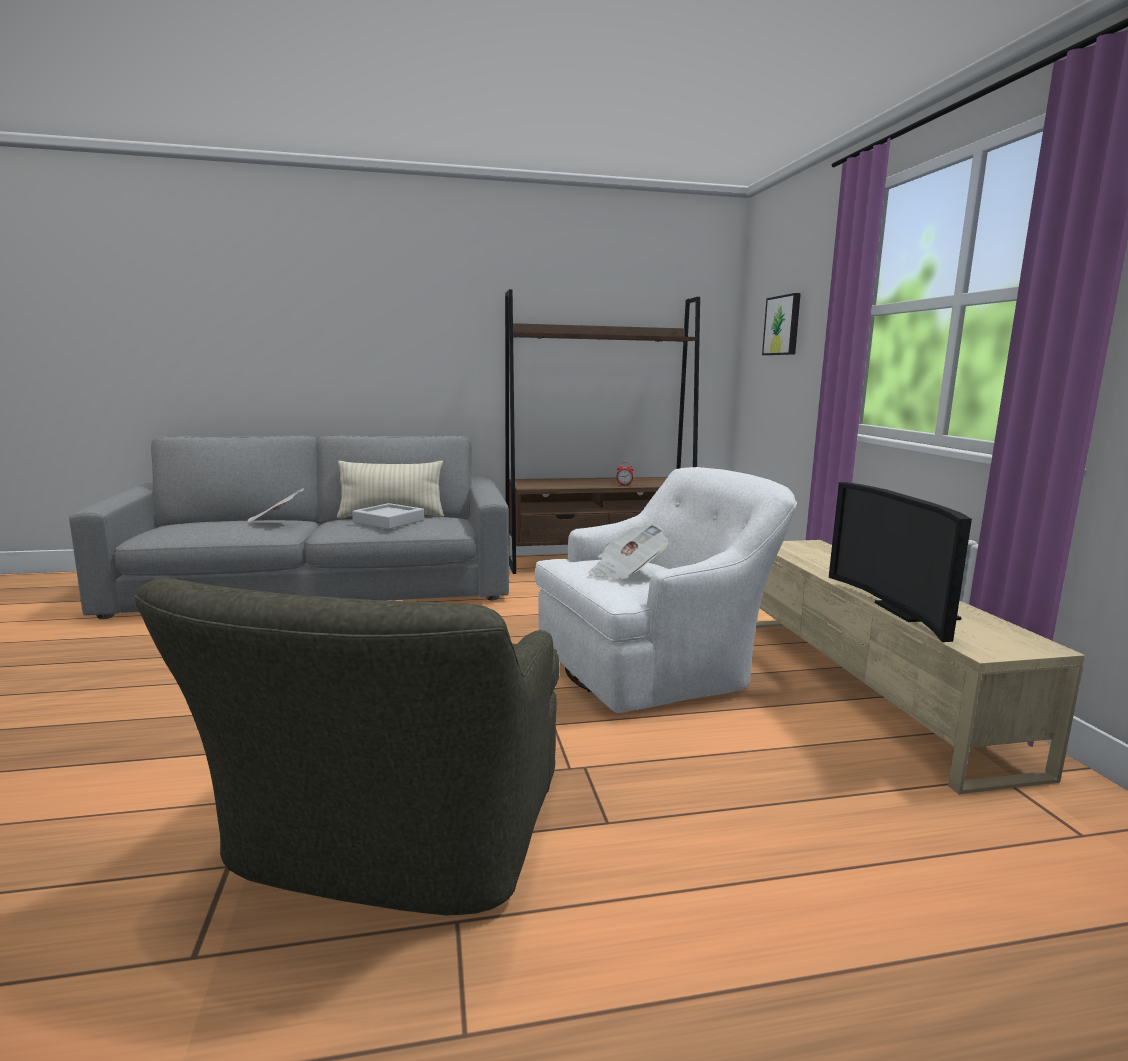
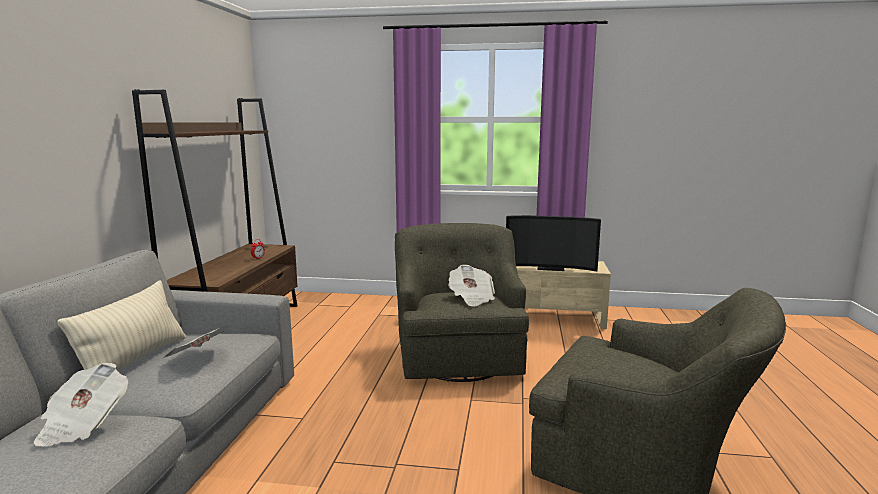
camera: 70 degrees left, 0 degrees up
(388, 521) = (198, 357): grey tray -> newspaper
(657, 666) = (458, 353): white armchair -> green armchair
(783, 325) = (324, 122): picture -> none

